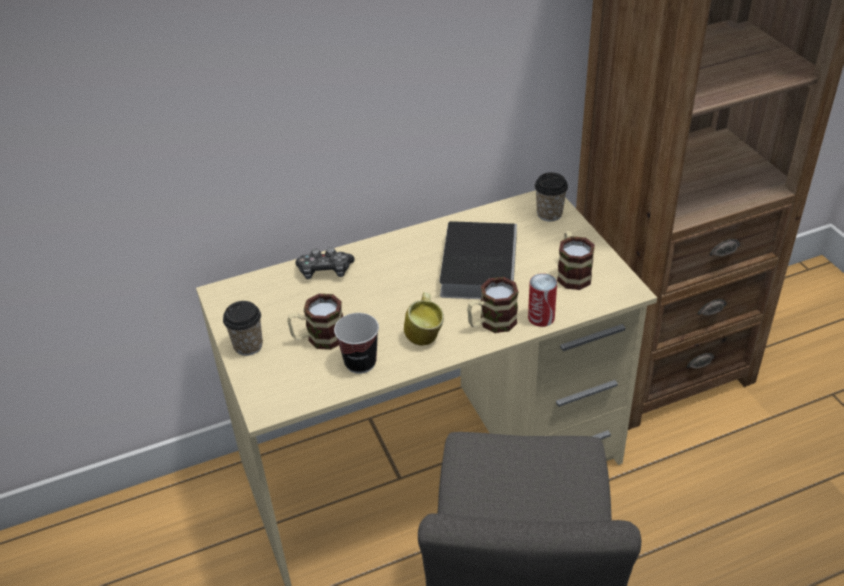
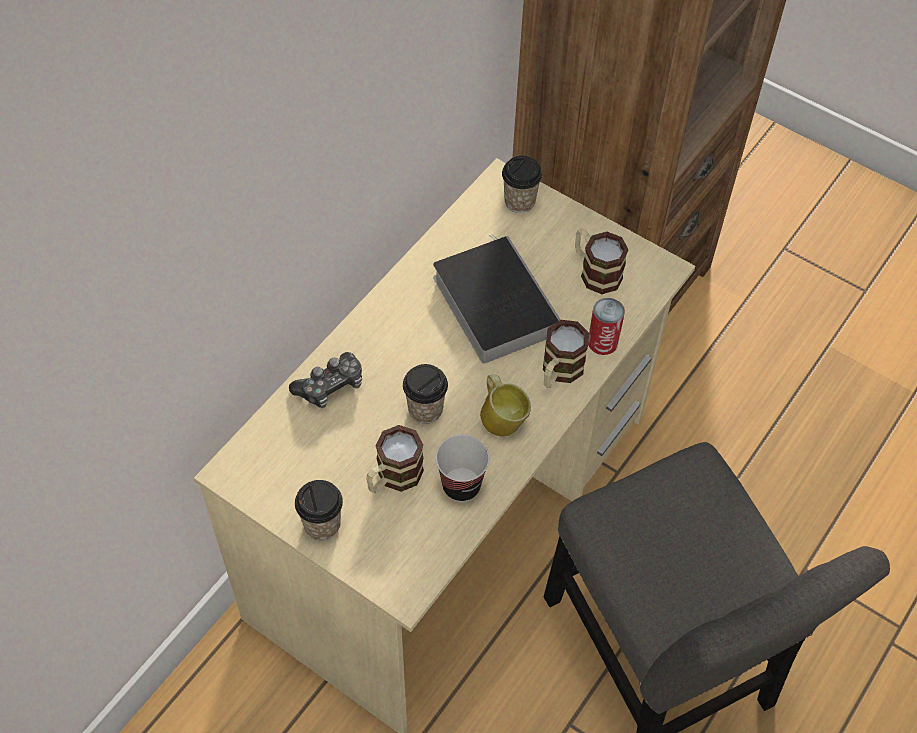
camera: 35 degrees left, 15 degrees up
(376, 308) = (425, 409): none -> cup

